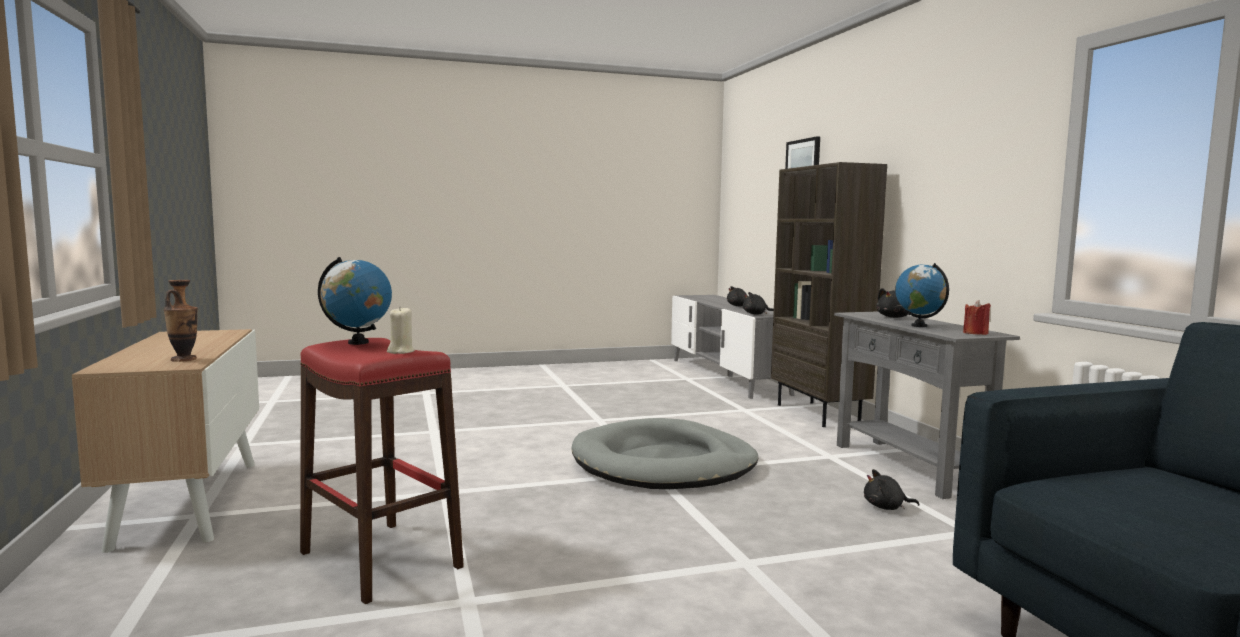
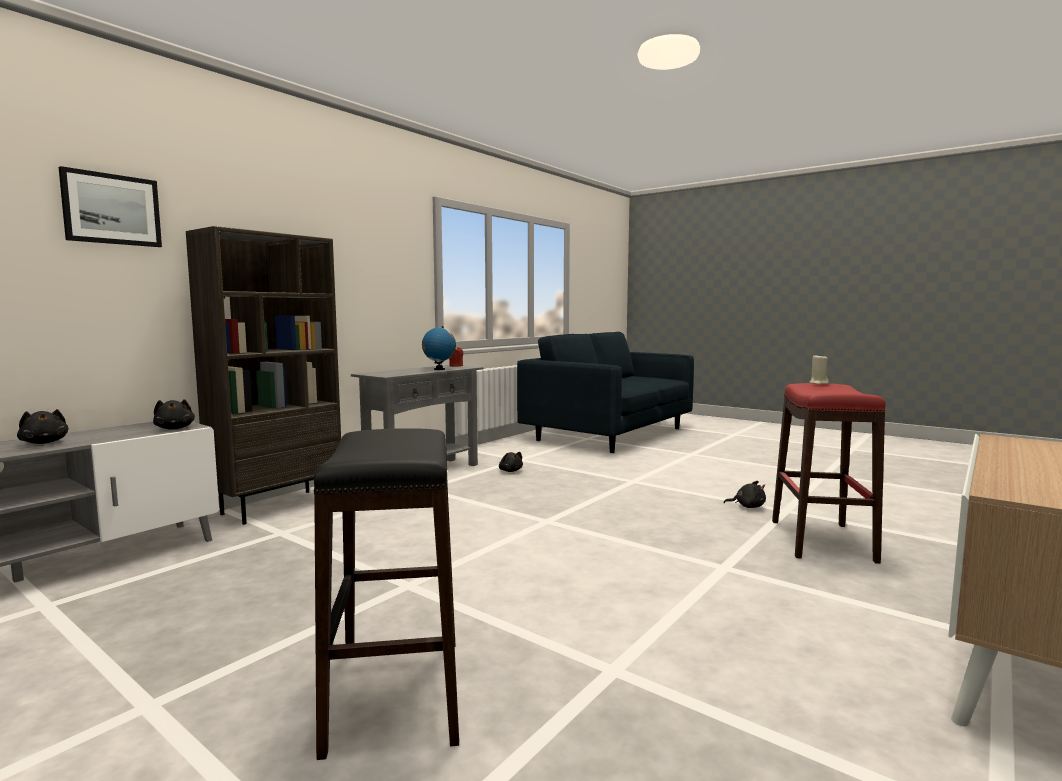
camera: 125 degrees left, 0 degrees up
(184, 359) = (1013, 445): vase -> none
(358, 342) = (839, 390): globe -> none
(501, 405) = (395, 692): none -> black stool
(664, 463) = (519, 523): grey dog bed -> none
(894, 317) = (397, 372): black plush toy -> black plush toy (747, 506)

